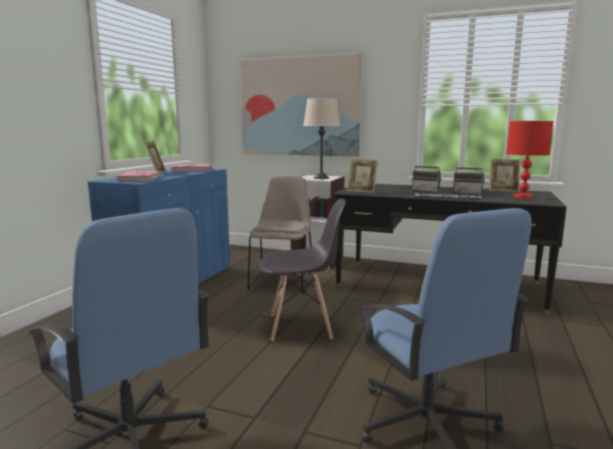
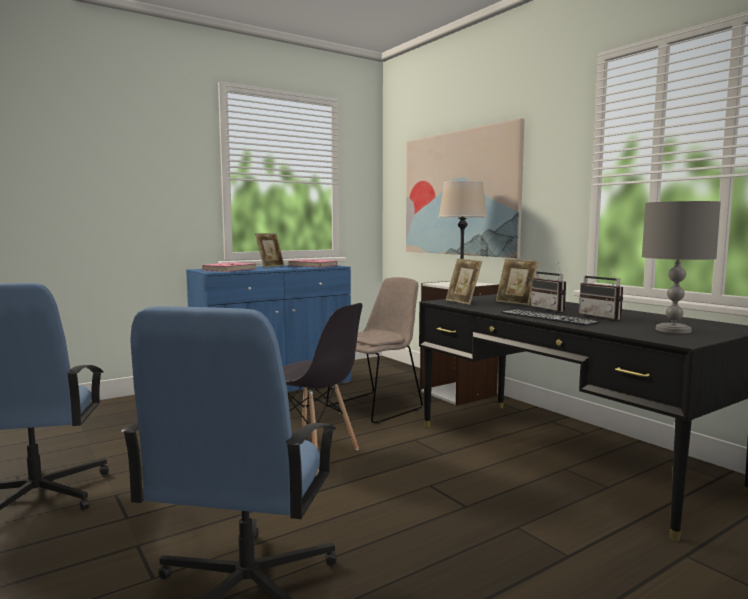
camera: 35 degrees right, 5 degrees down
(503, 191) = (682, 319): picture frame -> picture frame (515, 303)
(522, 197) = (672, 330): red table lamp -> grey table lamp

